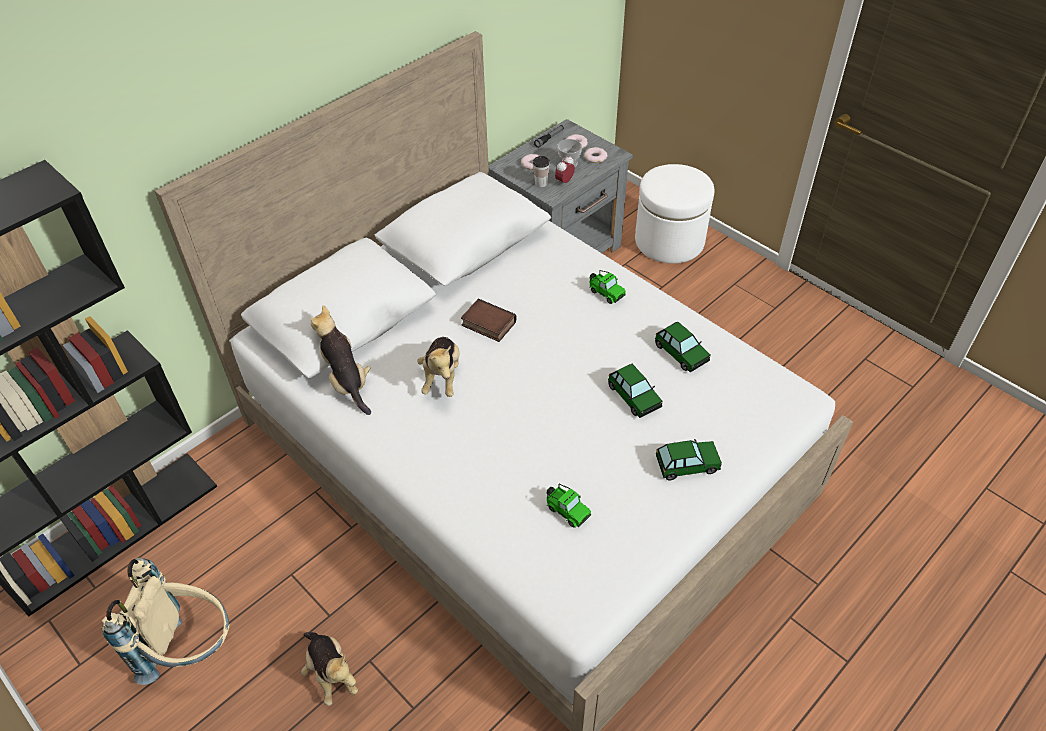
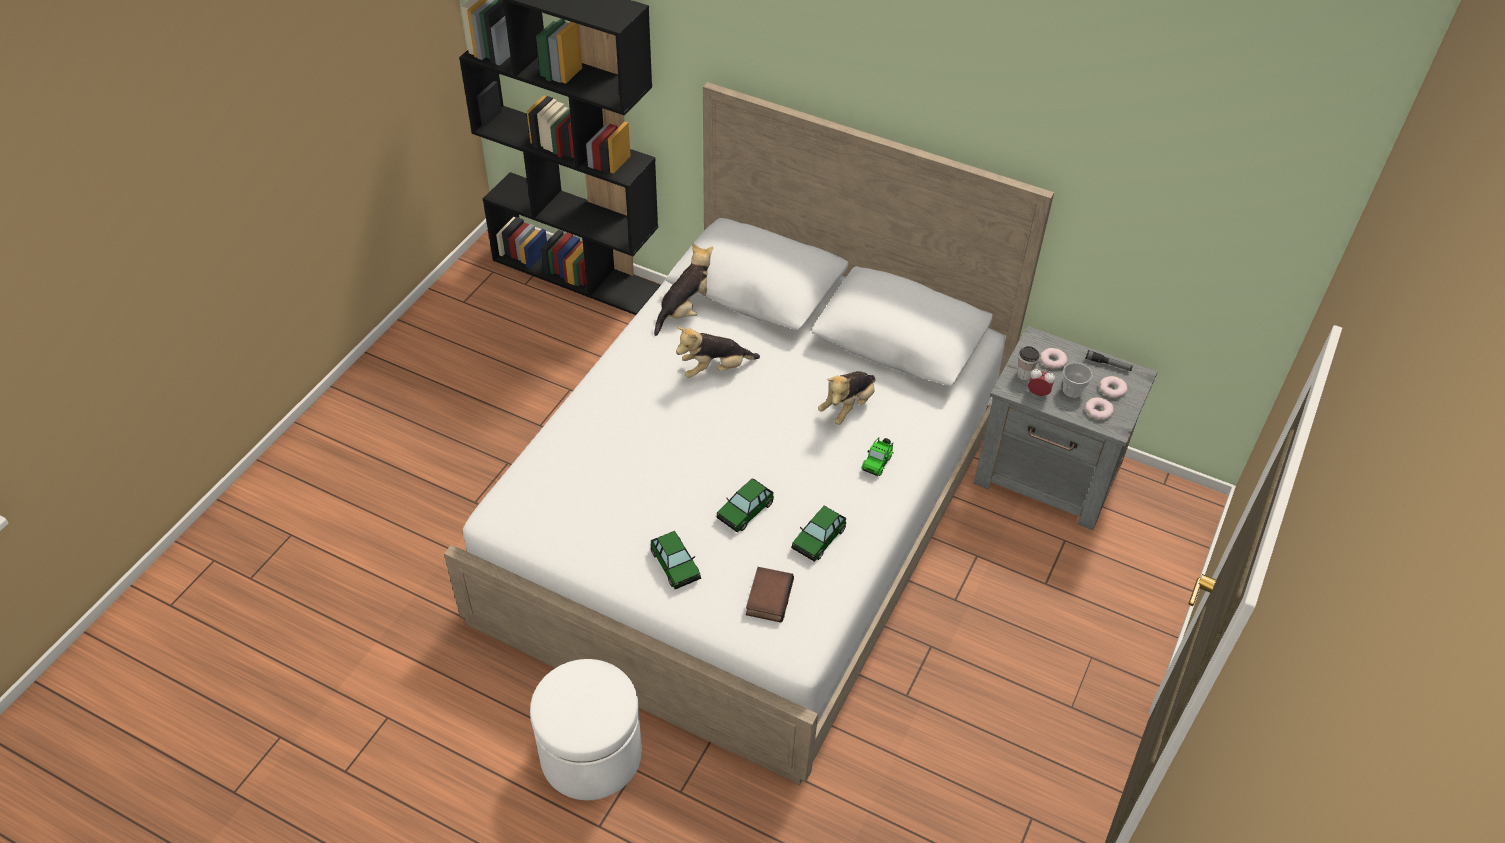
camera: 70 degrees right, 0 degrees up
(190, 649) = (490, 355): beige backpack -> none
(331, 673) = (491, 442): plush toy -> plush toy (848, 407)
(487, 324) = (793, 383): book -> book (768, 597)
(566, 510) = (596, 487): toy car -> none
(669, 241) = (1131, 577): white ottoman -> white ottoman (591, 754)

